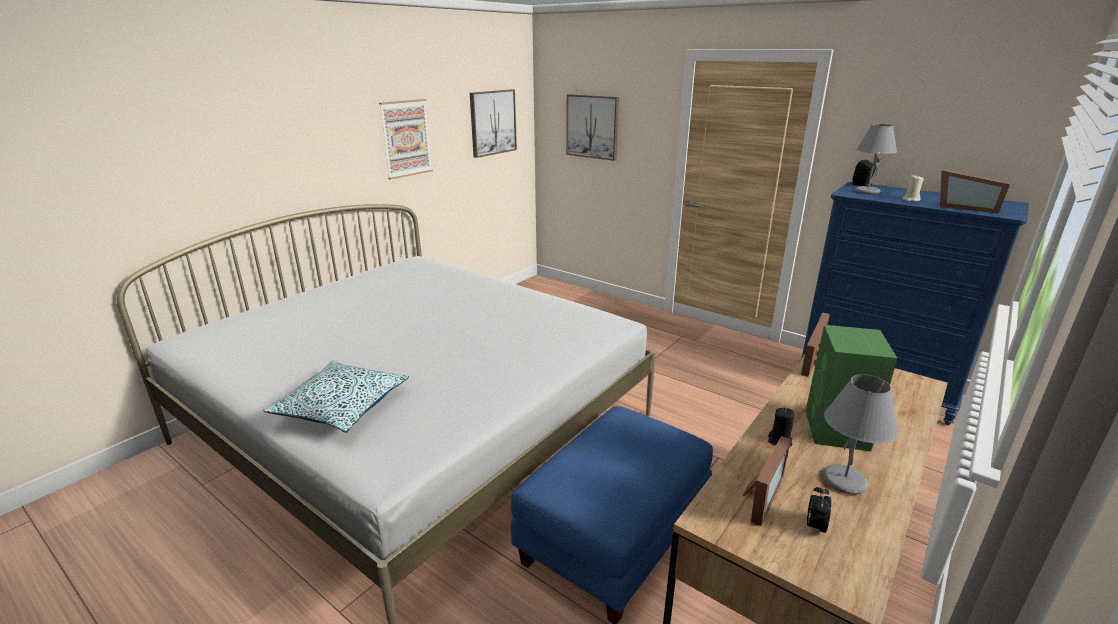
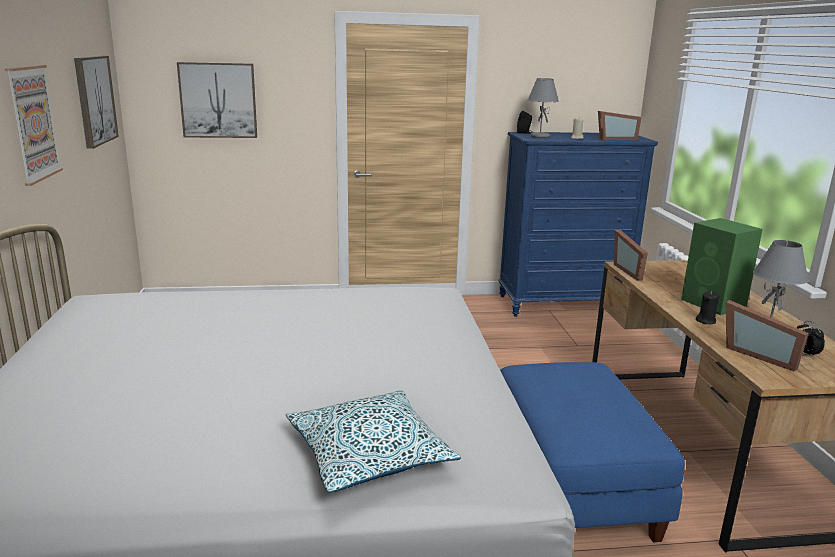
camera: 45 degrees left, 5 degrees down
(757, 497) = (760, 354): picture frame -> picture frame turned 150 degrees clockwise

